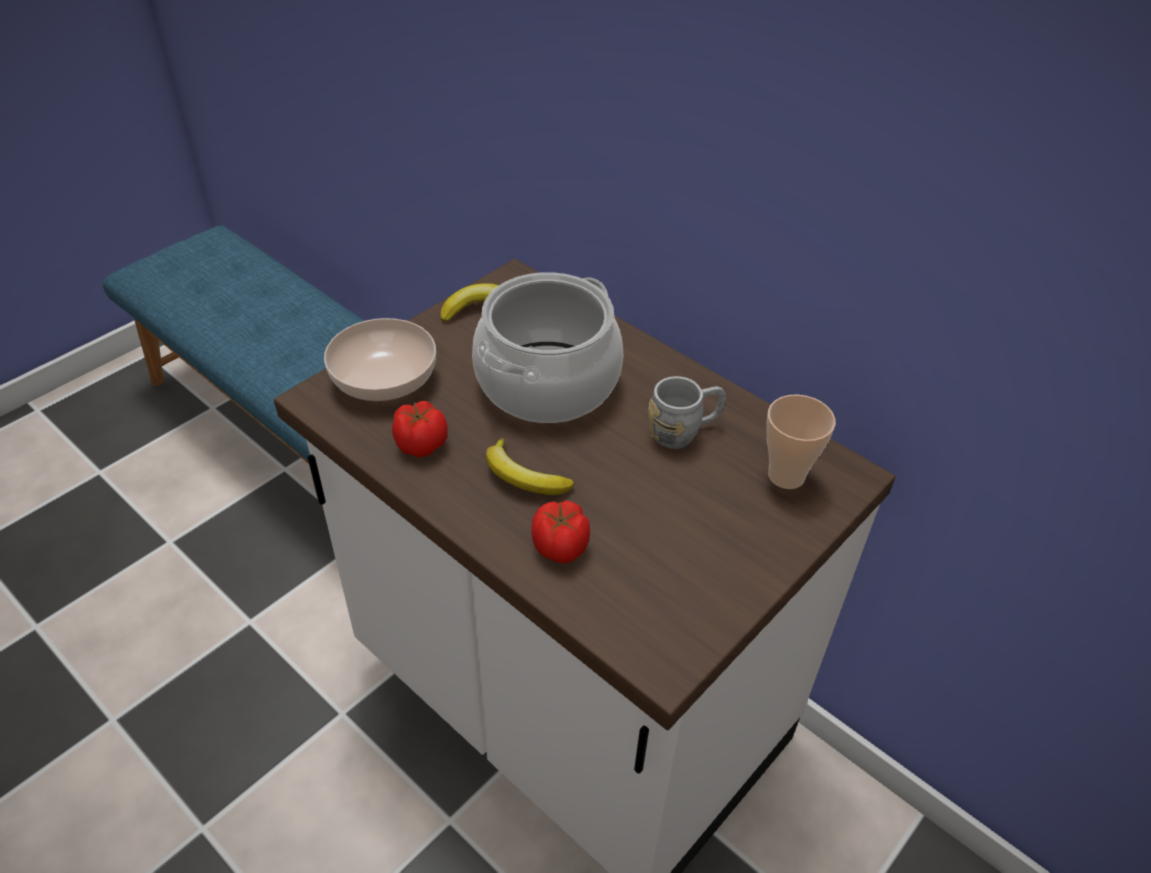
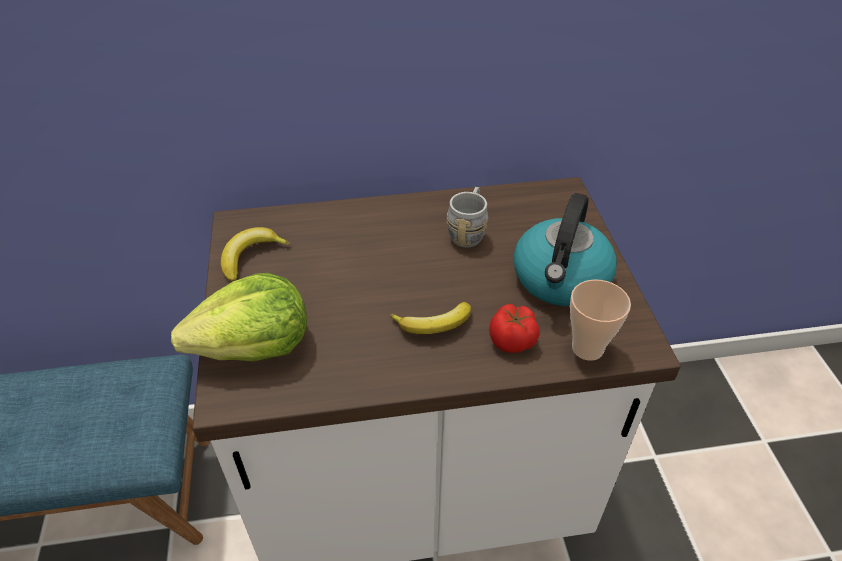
camera: 50 degrees left, 0 degrees up
(384, 379) = (254, 347): bowl -> lettuce
(420, 444) = (345, 362): tomato -> none
(548, 383) = (359, 264): cooking pot -> none
(694, 542) = (561, 279): none -> kettle
(786, 476) = (543, 213): cup -> cup (587, 348)

